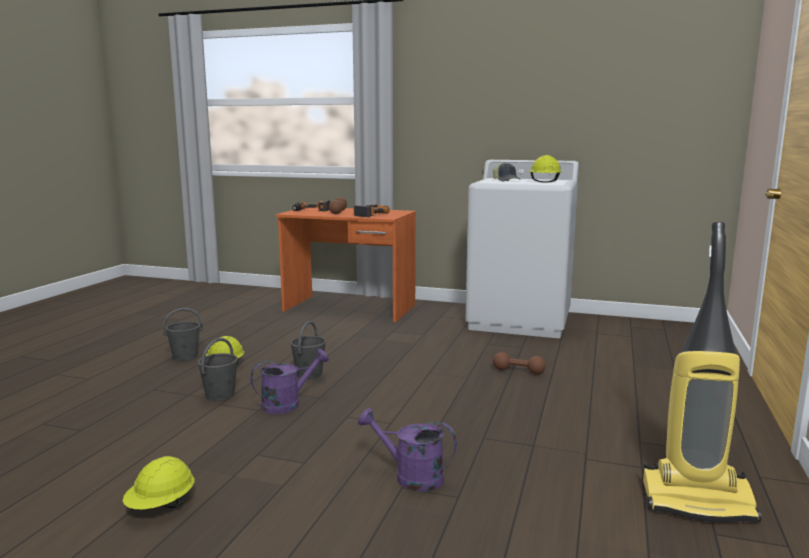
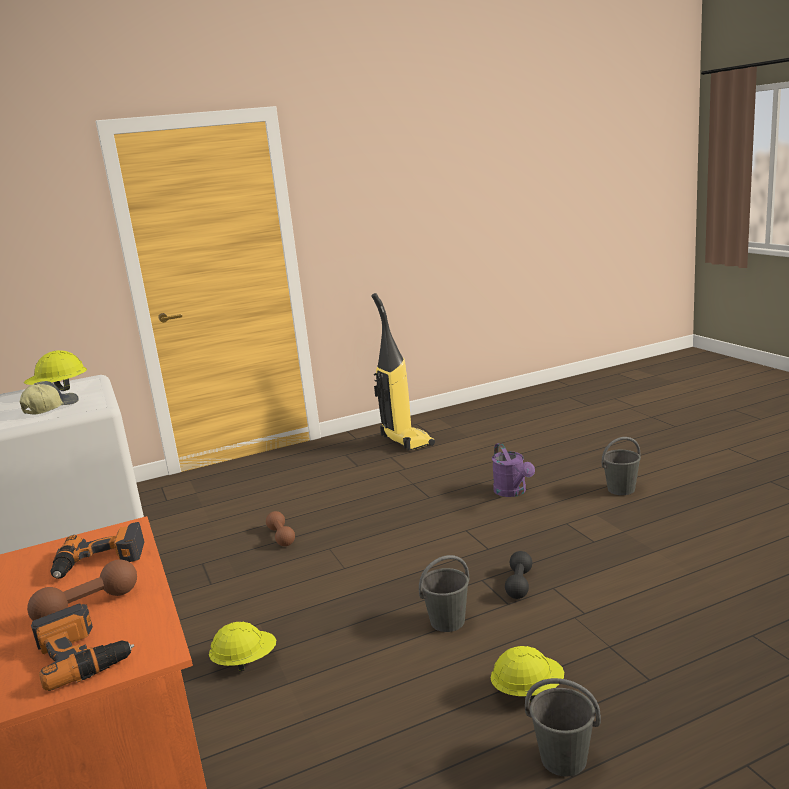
camera: 130 degrees left, 5 degrees up
(161, 506) = (686, 527): yellow hard hat -> yellow hard hat (245, 662)
(220, 395) = (573, 629): grey bucket -> grey bucket (620, 489)
(287, 404) = (519, 584): purple watering can -> black dumbbell

